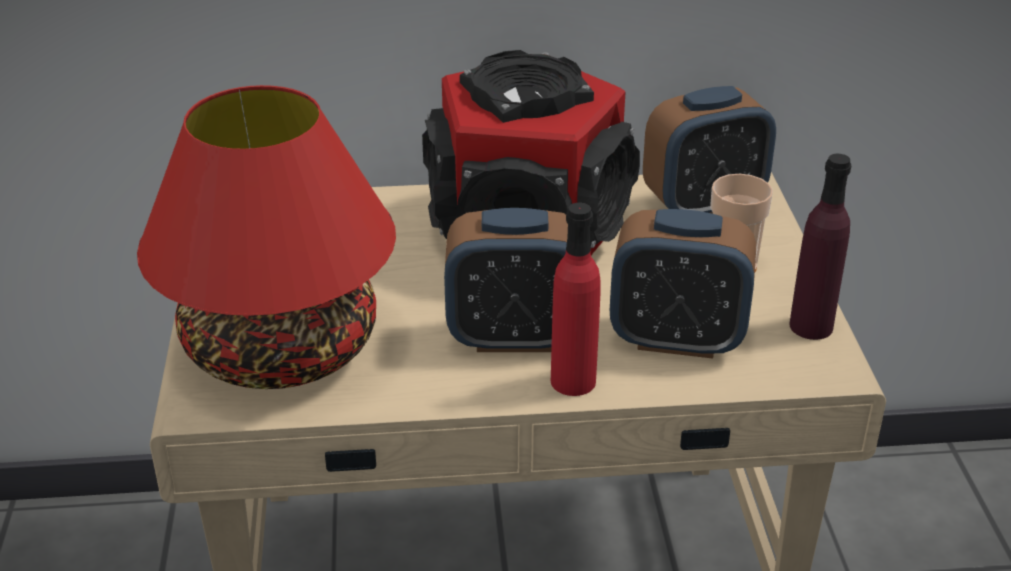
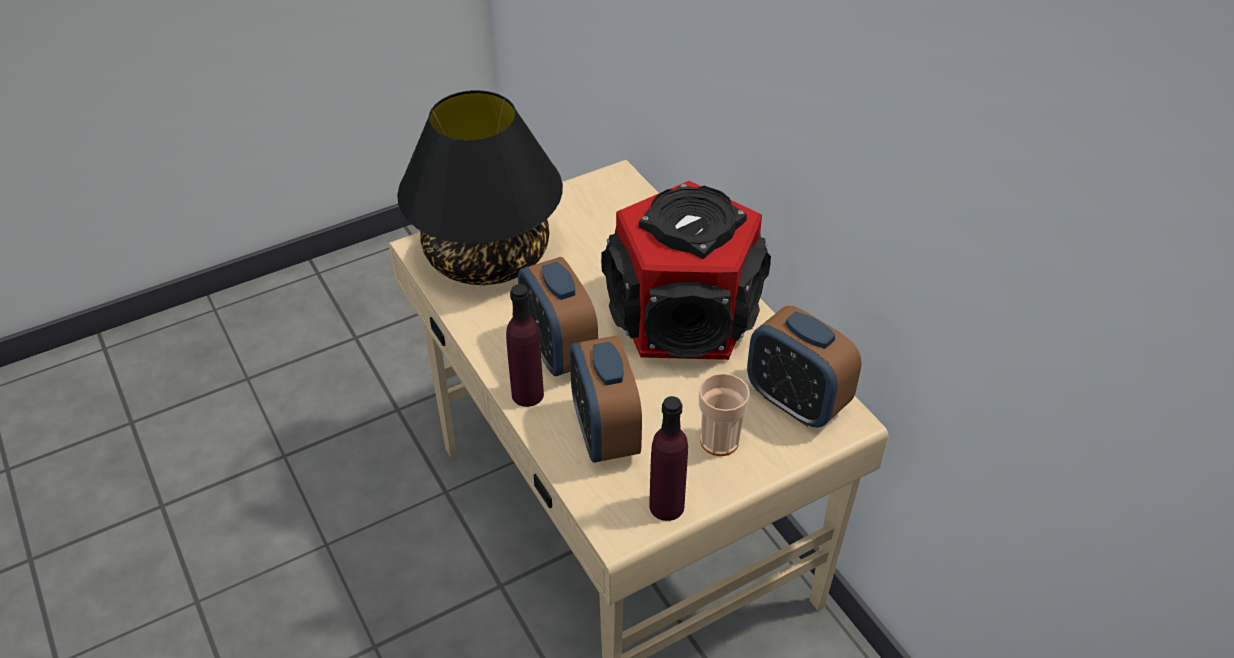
camera: 65 degrees right, 10 degrees up
(280, 349) = (487, 256): red table lamp -> black table lamp
(573, 381) = (527, 394): red bottle -> purple bottle

